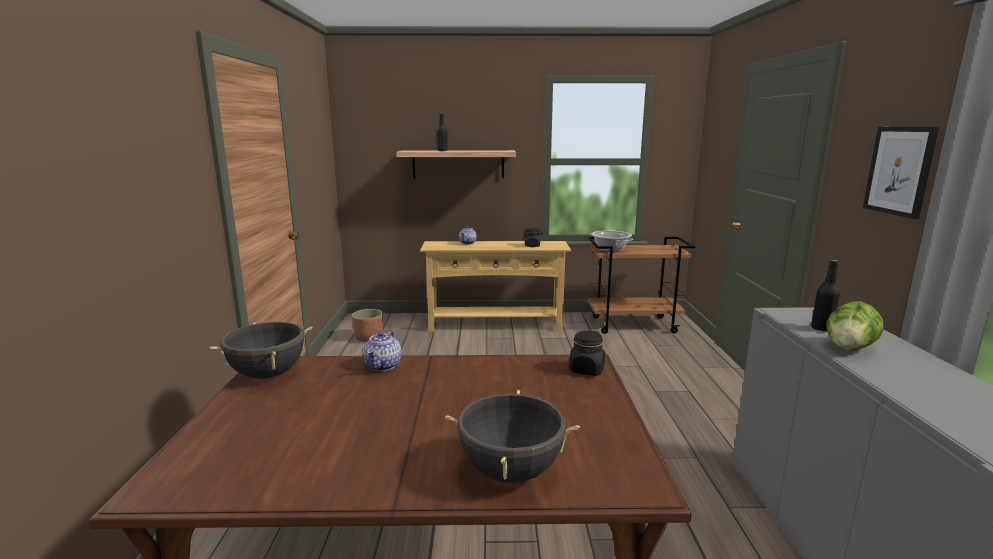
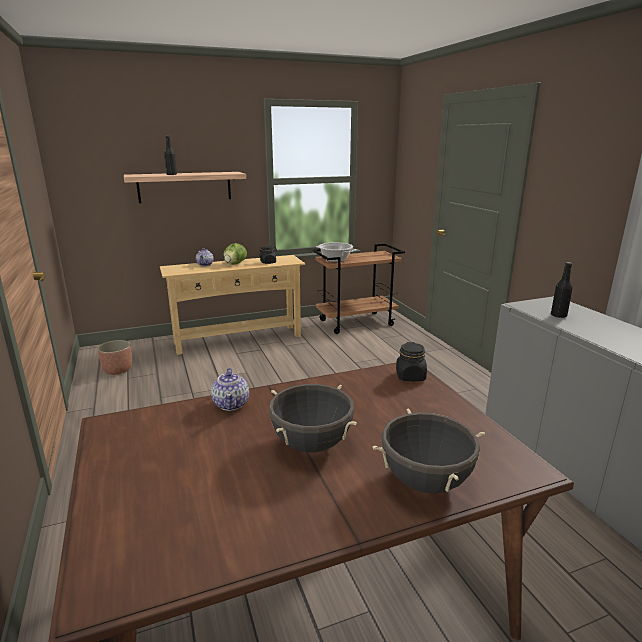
camera: 20 degrees left, 5 degrees up
(268, 374) = (118, 435): black cooking pot -> black cooking pot (312, 444)
(850, 348) = (588, 329): lettuce -> lettuce (235, 264)
(899, 171) = (593, 189): picture -> none

